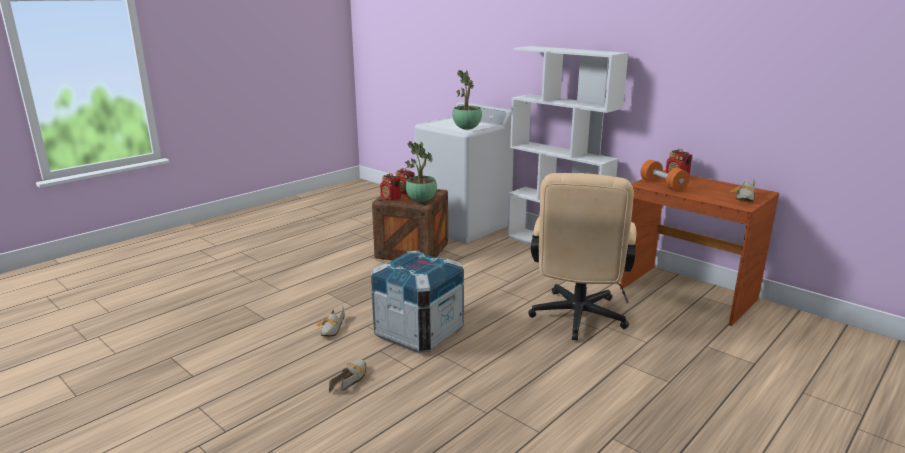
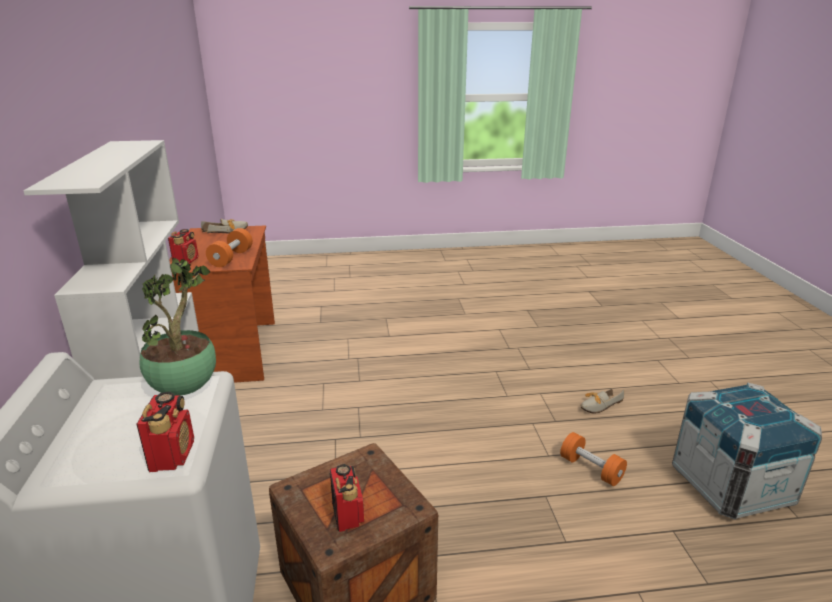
camera: 140 degrees left, 5 degrees up
(331, 329) = (591, 469): shoe -> orange dumbbell
(390, 198) = (395, 504): radio -> radio (172, 455)
(418, 332) = (503, 423): crate -> crate (730, 485)
(422, 201) = (363, 463): potted plant -> none
(577, 320) = (357, 372): beige office chair -> none

